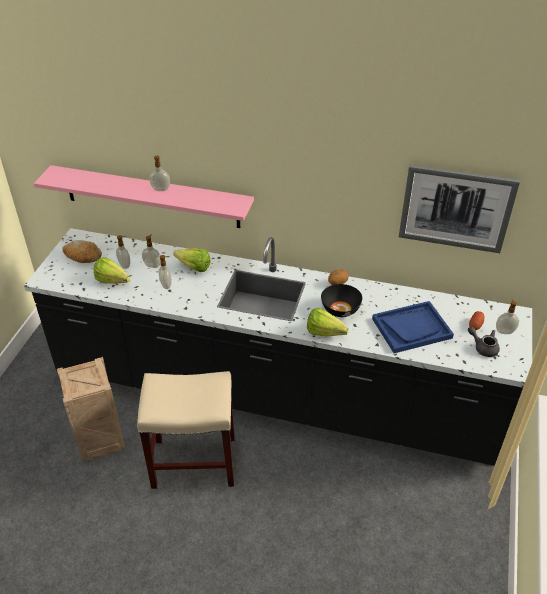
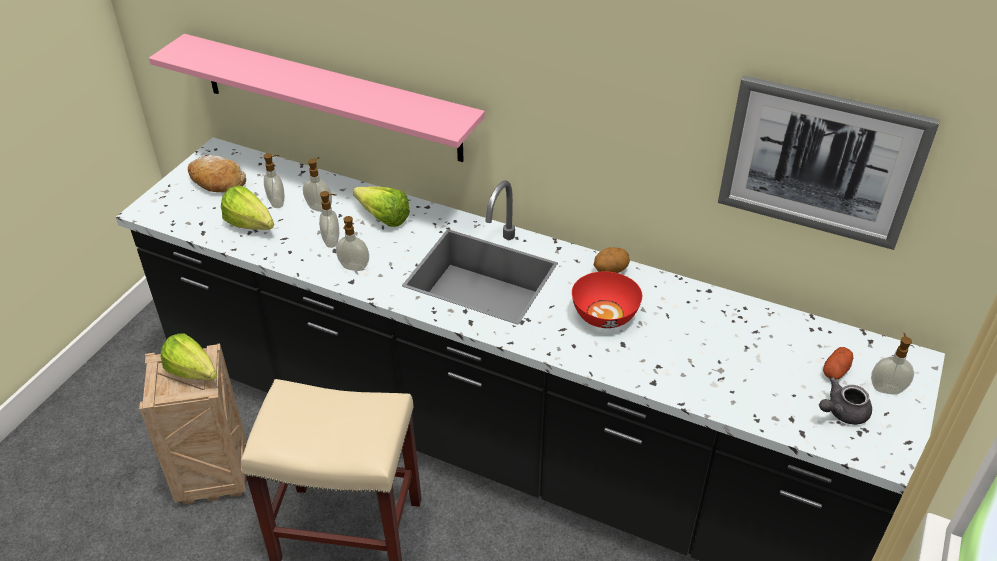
camera: 10 degrees right, 0 degrees up
(160, 190) = (338, 86): soap dispenser -> soap dispenser (354, 267)
(327, 334) = (572, 354): lettuce -> lettuce (195, 375)
(340, 310) = (604, 315): black bowl -> red bowl
(411, 328) = (720, 362): blue tray -> none
(483, 347) = (842, 412): grey teapot -> grey teapot turned 75 degrees counterclockwise

